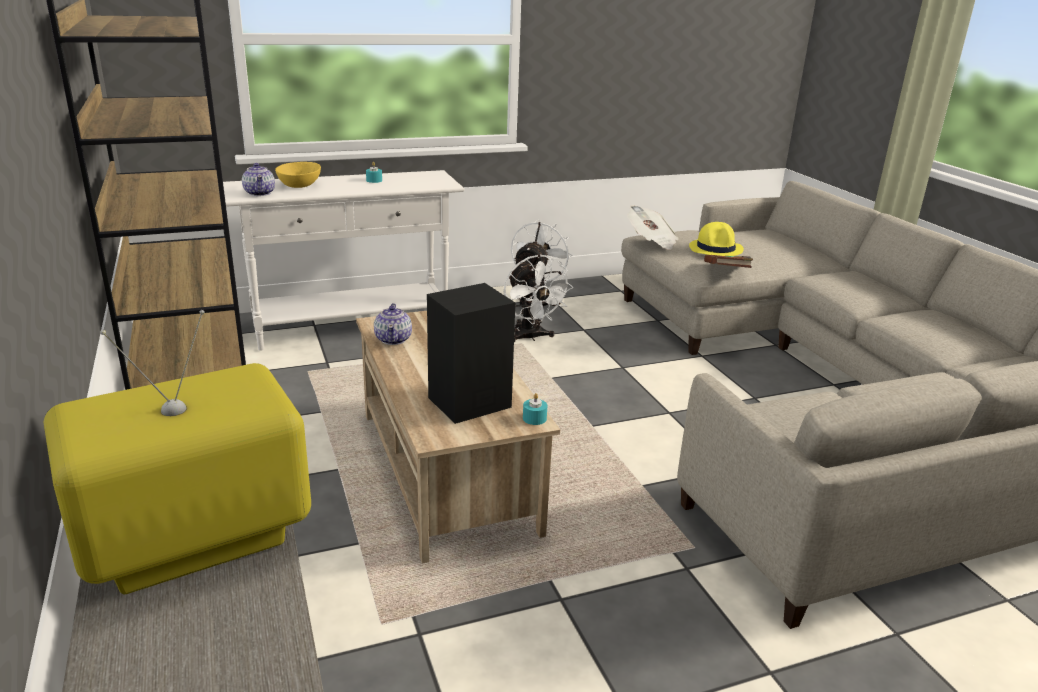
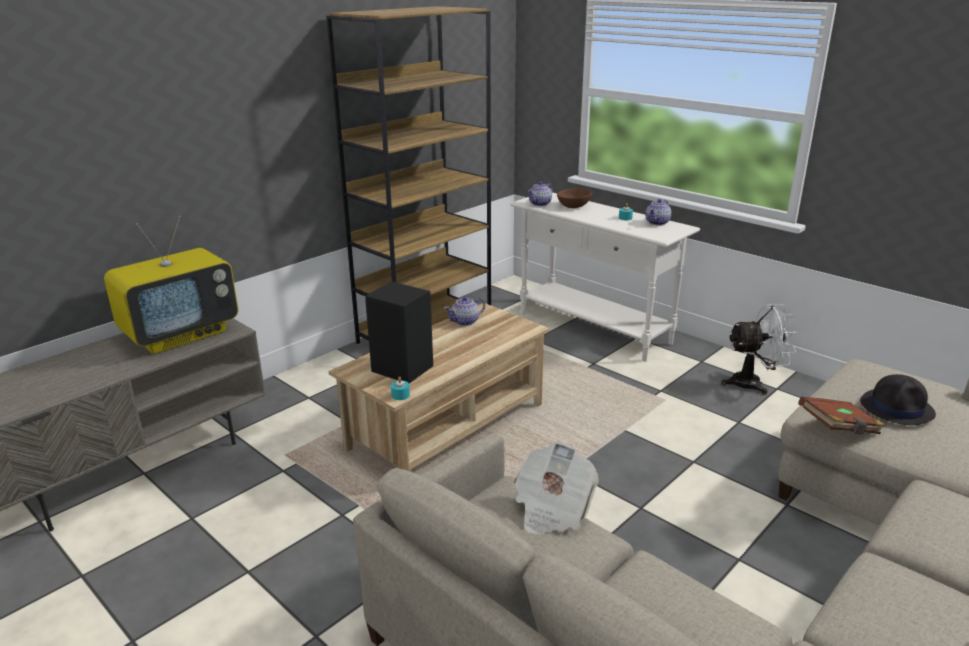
camera: 65 degrees right, 0 degrees up
(194, 543) = (181, 334): television -> television turned 105 degrees clockwise
(299, 185) = (574, 206): yellow bowl -> brown bowl
(408, 176) = (657, 222): none -> teapot
(531, 337) = (683, 401): white fan -> none
(651, 241) = (853, 370): newspaper -> newspaper (552, 508)
(716, 249) = (897, 408): yellow hat -> black hat

